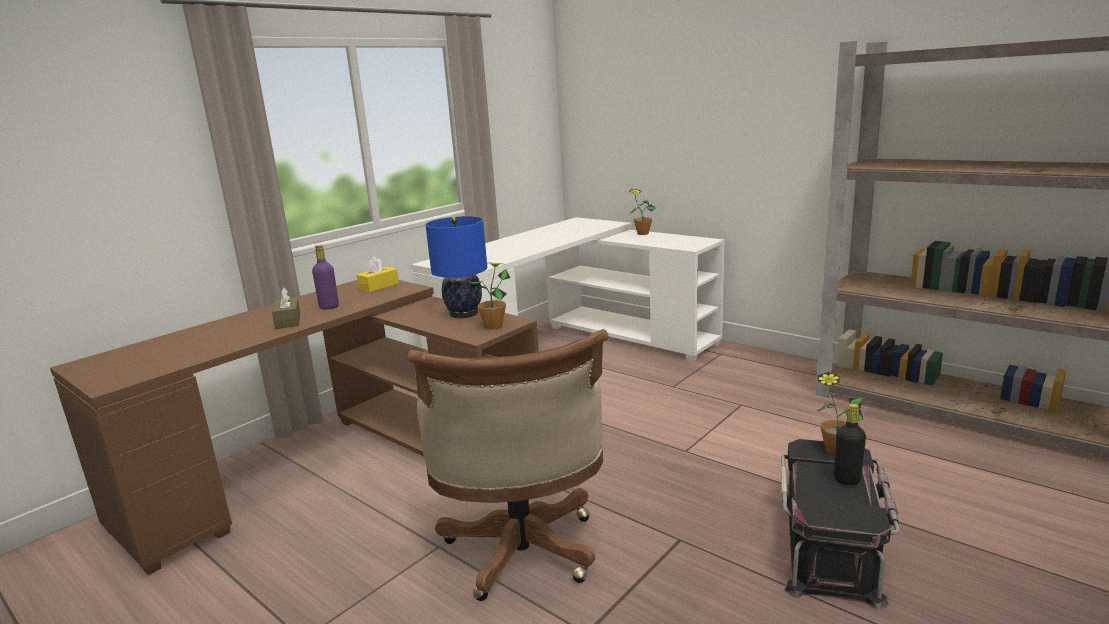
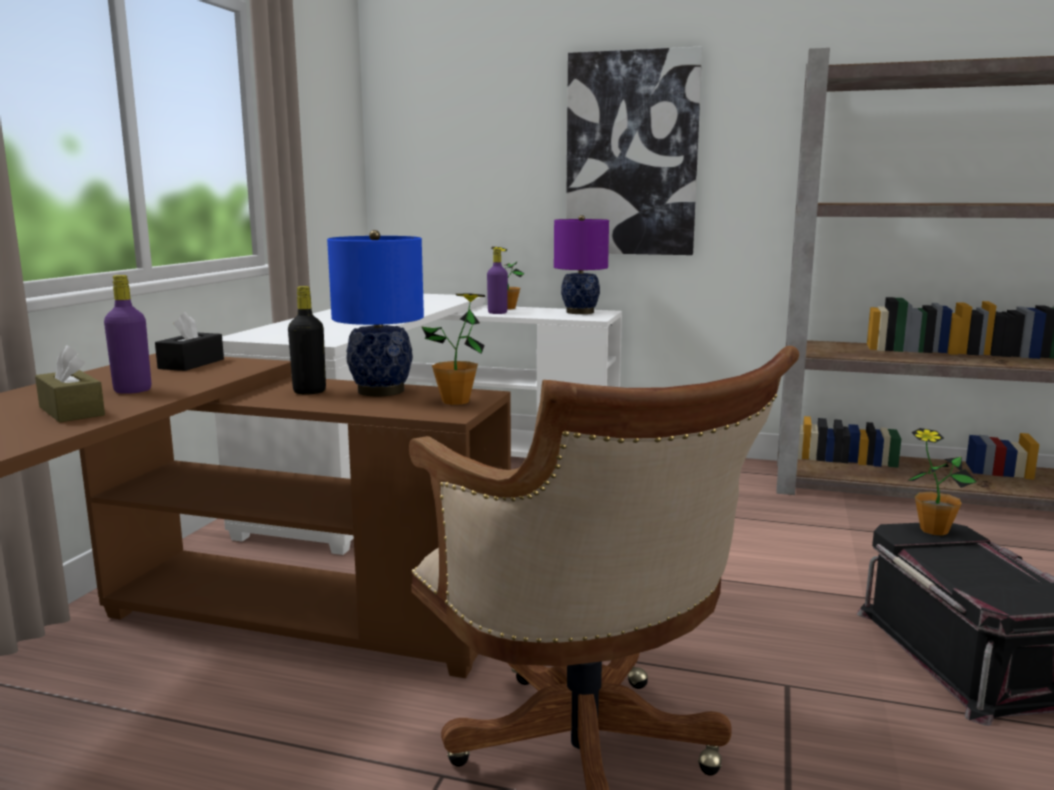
camera: 25 degrees left, 5 degrees down
(379, 286) = (191, 364): yellow tissue box -> black tissue box
(628, 239) = (497, 313): none -> purple bottle
(689, 240) = (580, 312): none -> purple table lamp
(734, 118) = (631, 154): none -> picture
(847, 480) = (983, 560): black bottle -> black bottle (309, 392)

